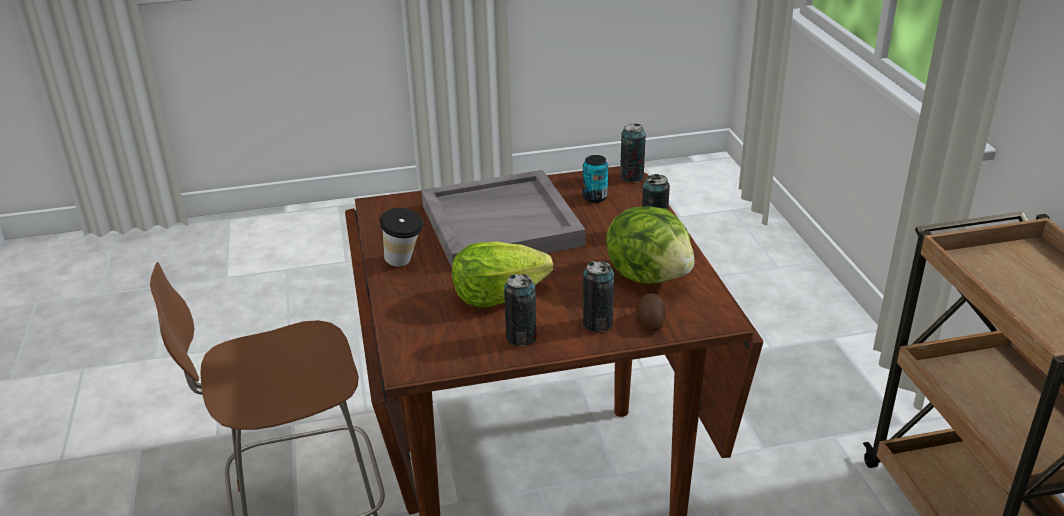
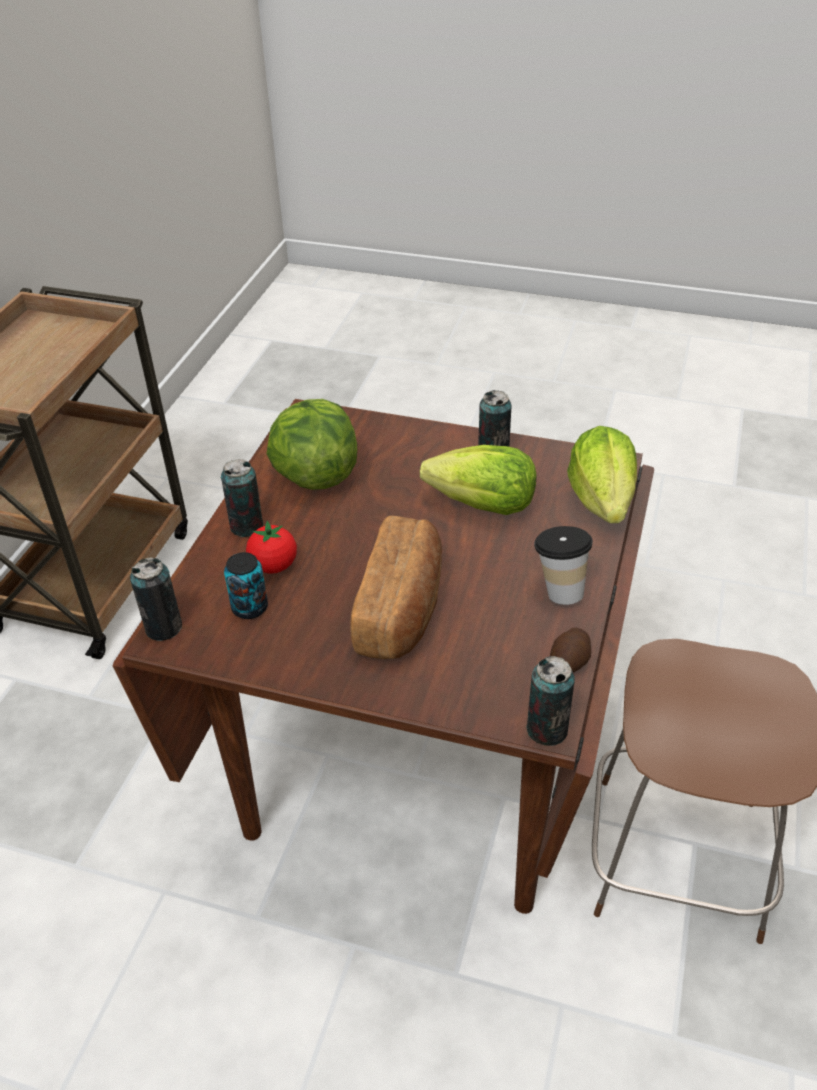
camera: 150 degrees left, 10 degrees up
(402, 331) = (602, 500): none -> lettuce
(502, 224) = (402, 608): grey tray -> bread
(598, 324) = (414, 445): can -> can (547, 729)
(607, 218) = (273, 566): none -> tomato
(650, 322) = (367, 431): potato -> potato (570, 661)

